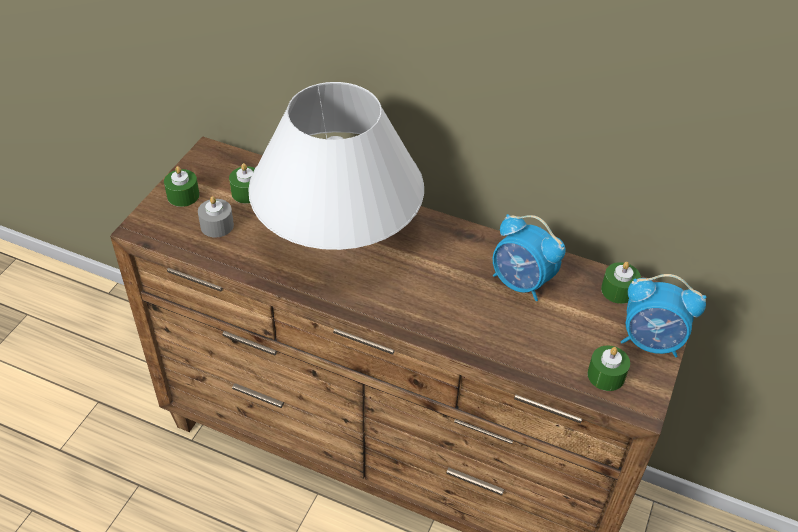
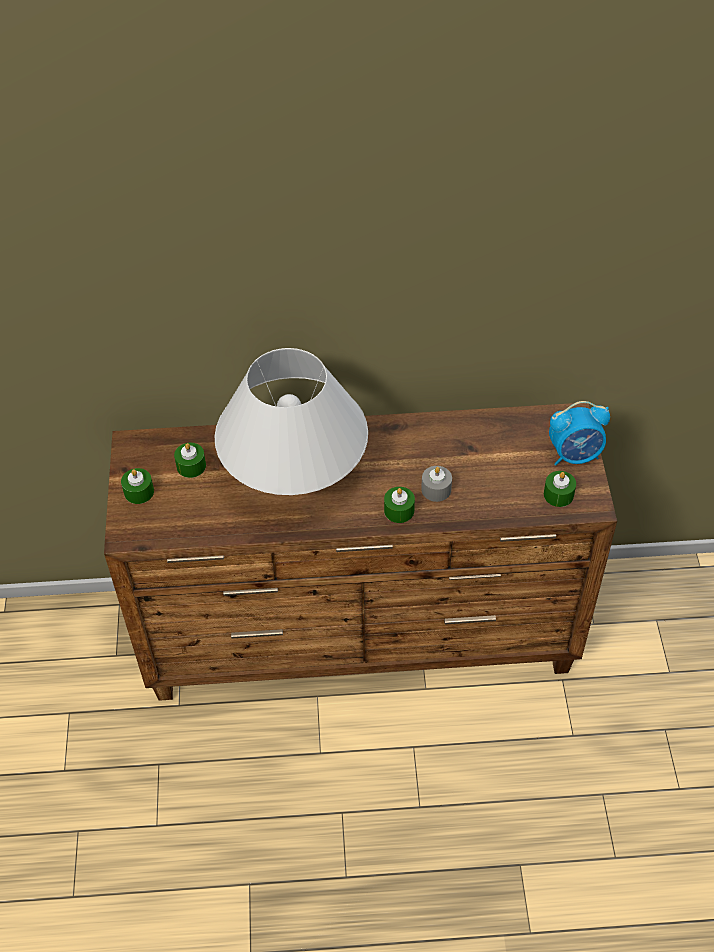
camera: 25 degrees left, 5 degrees up
(217, 225) = (188, 505): grey candle -> grey candle (436, 489)
(521, 283) = (457, 449): alarm clock -> none
(618, 290) = (530, 424): green candle -> green candle (399, 510)

